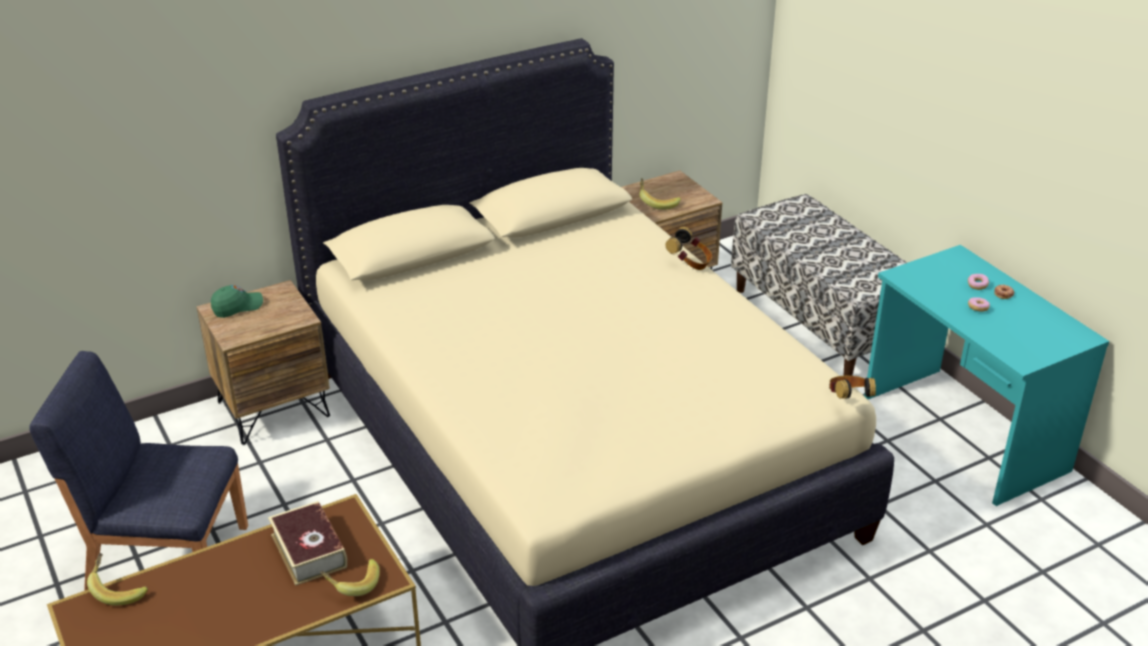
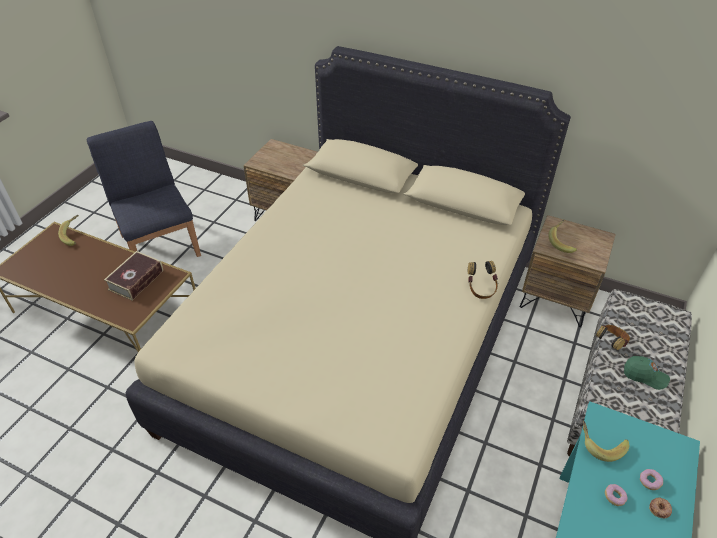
camera: 55 degrees right, 10 degrees up
(237, 307) = (281, 150): green cap -> green cap (644, 376)
(352, 584) = (120, 309): banana -> banana (600, 444)
(848, 399) = (399, 458): headphones -> headphones (610, 343)

